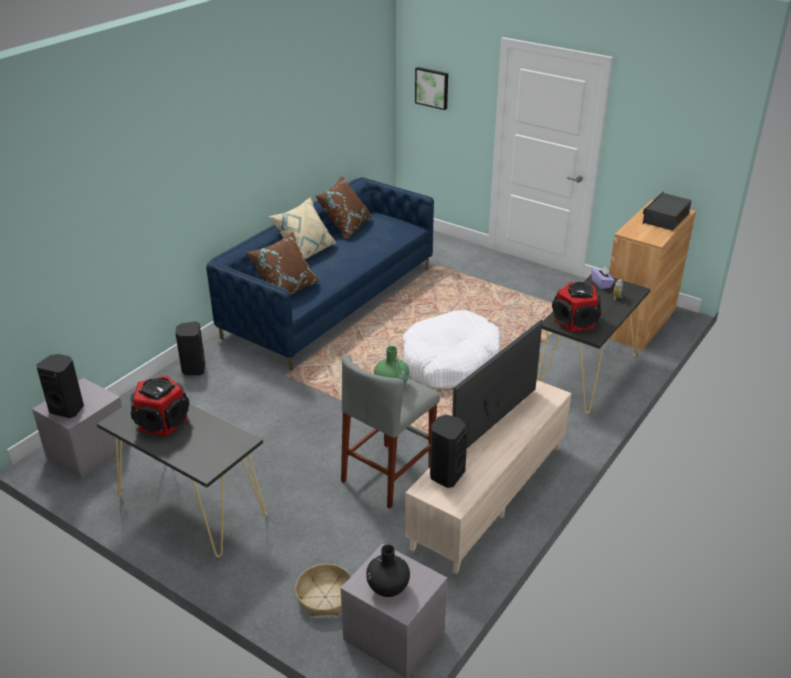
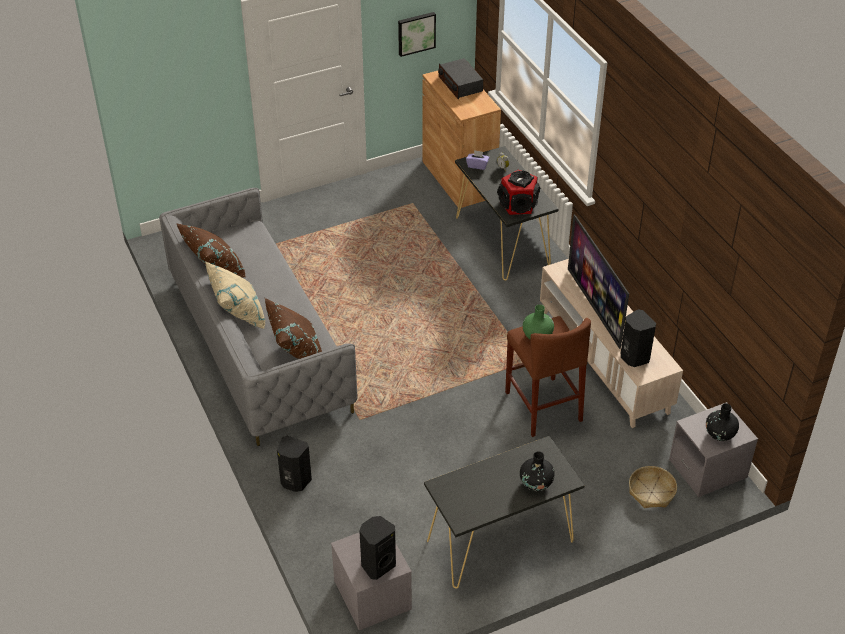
camera: 60 degrees left, 10 degrees up
(162, 421) = (483, 490): speaker -> none
(190, 451) = (536, 483): none -> black vase
(331, 301) = (259, 343): blue sofa -> grey sofa
(388, 474) = (543, 406): grey stool -> brown stool
(432, 88) = (166, 82): picture -> picture (416, 33)
(449, 362) = (425, 308): white dog bed -> none

